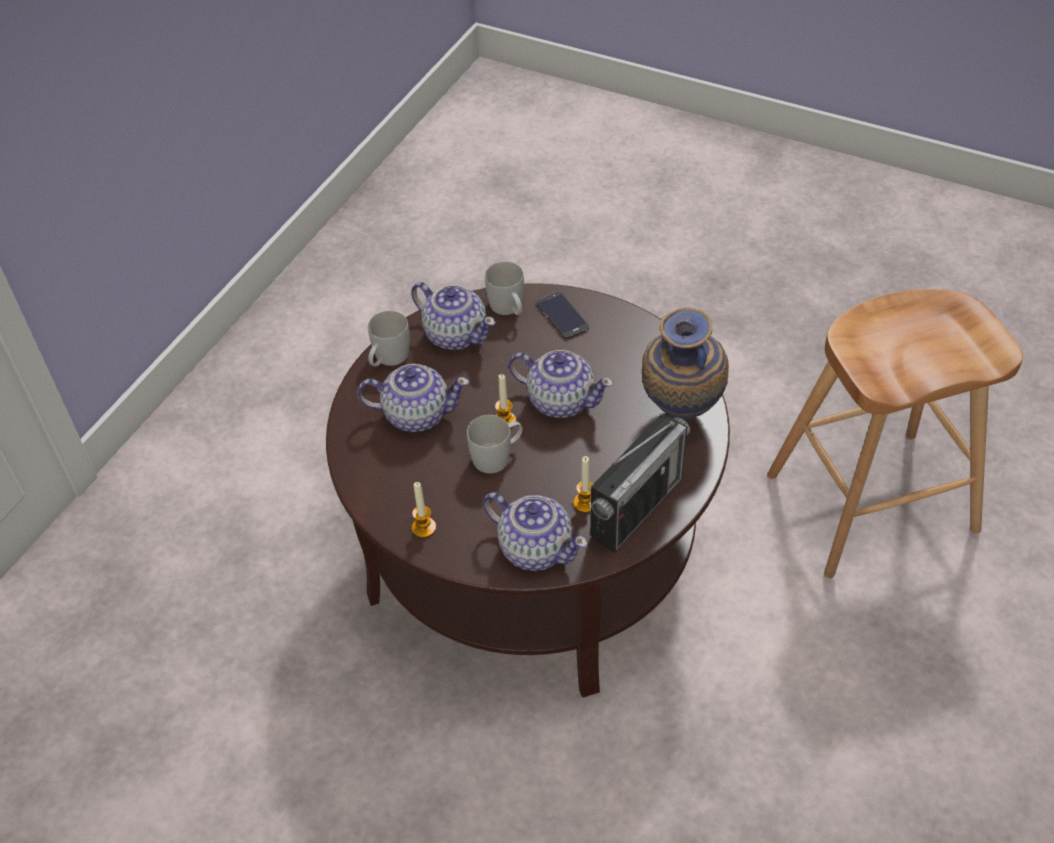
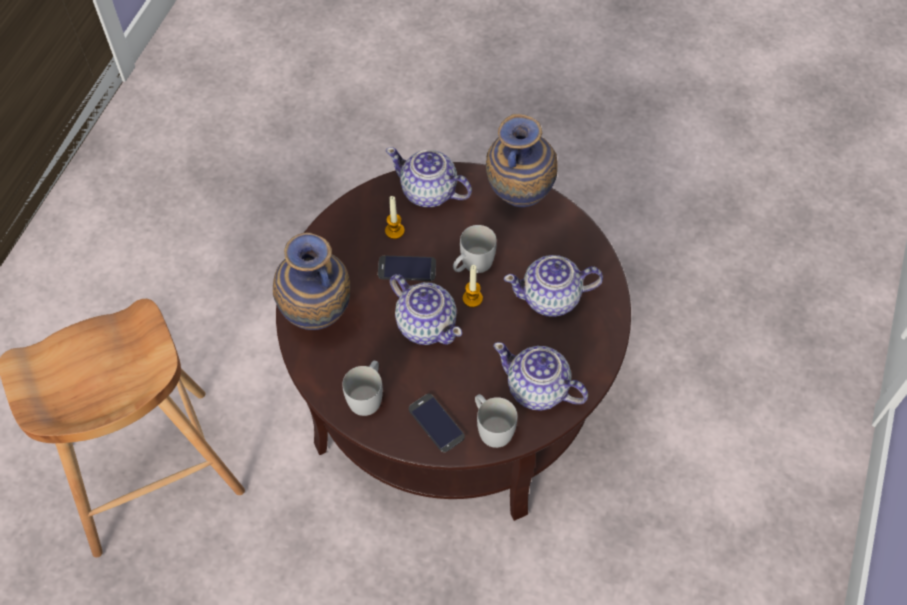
camera: 170 degrees right, 10 degrees up
(388, 359) = (594, 354): white mug -> white mug (367, 395)
(424, 528) = (518, 199): candle -> vase
(560, 400) = (426, 324): teapot -> teapot turned 150 degrees counterclockwise
(575, 458) = (407, 268): none -> phone
(637, 508) = (353, 230): radio -> none

